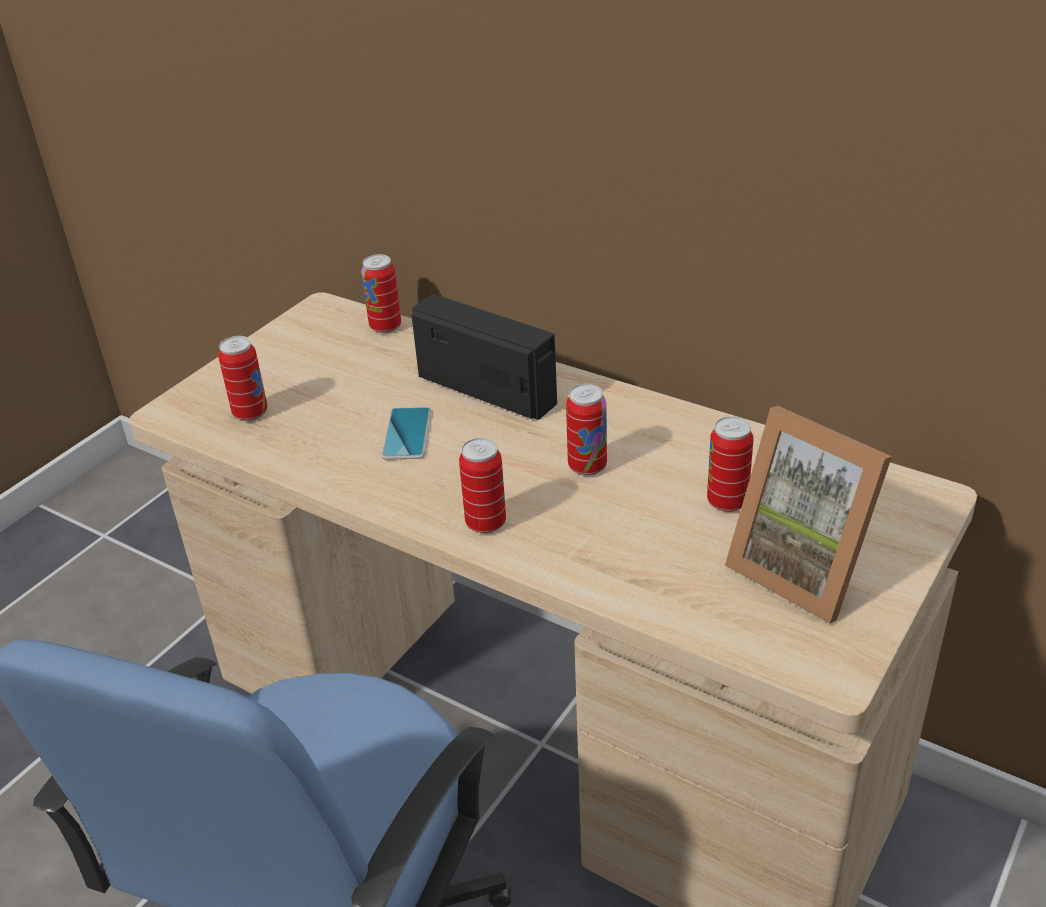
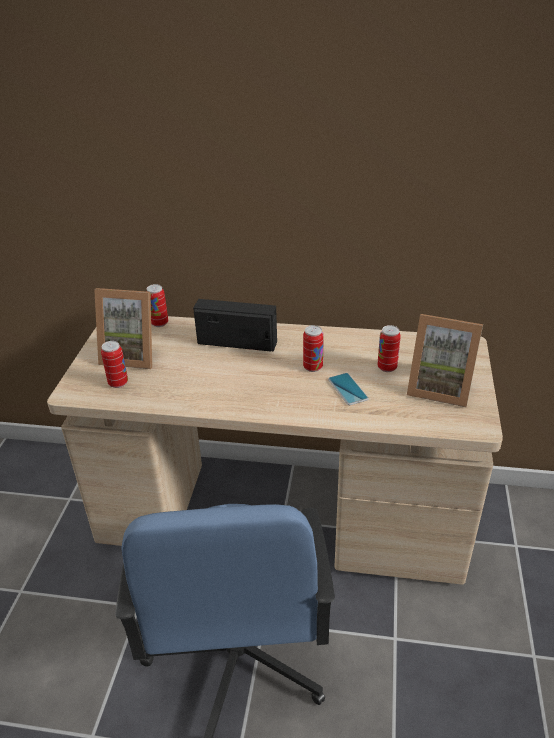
camera: 25 degrees left, 0 degrees up
(304, 371) = (132, 355): none -> picture frame
(407, 434) = (212, 373): phone -> phone (347, 389)
(486, 523) = (284, 405): can -> none

